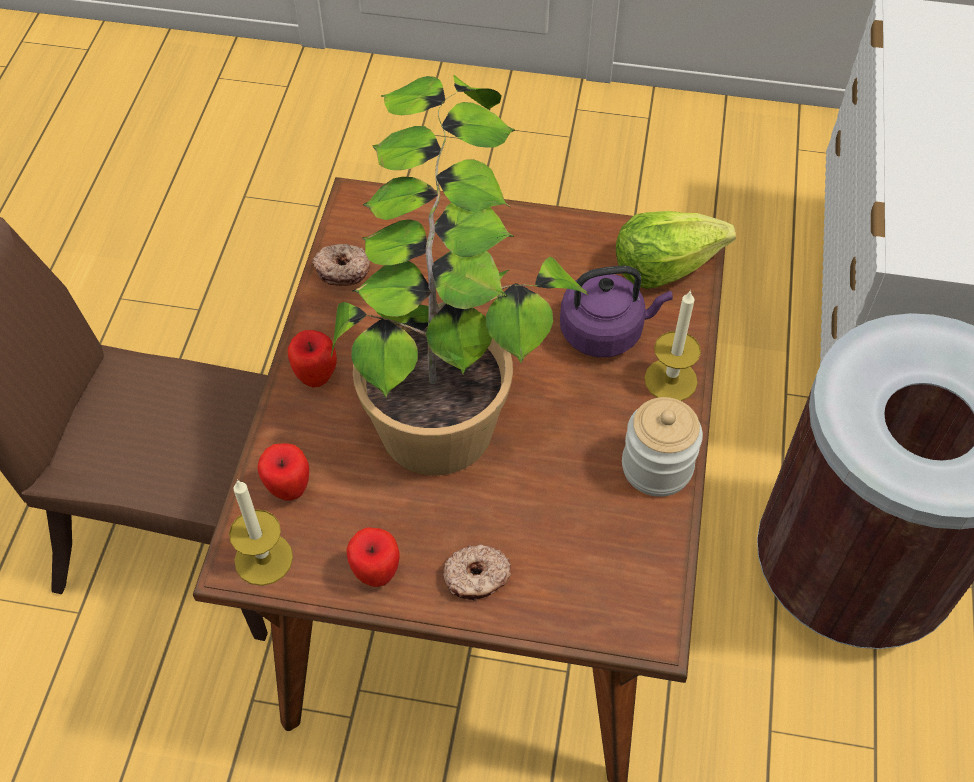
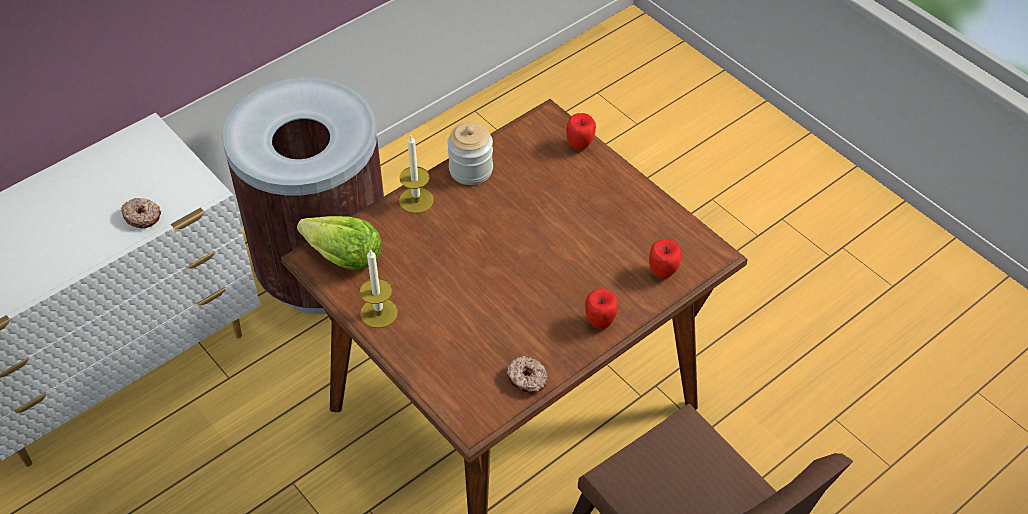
camera: 140 degrees left, 5 degrees down
(263, 559) = (700, 249): candle -> candle (379, 313)
(376, 574) = (650, 209): apple -> apple (580, 145)
(450, 377) = (526, 274): potted plant -> none
(477, 578) = (604, 180): donut -> donut (142, 216)
(605, 331) = (419, 244): purple kettle -> none

